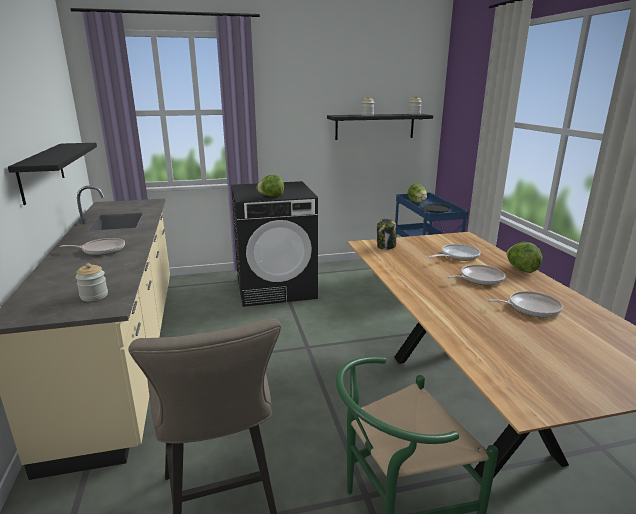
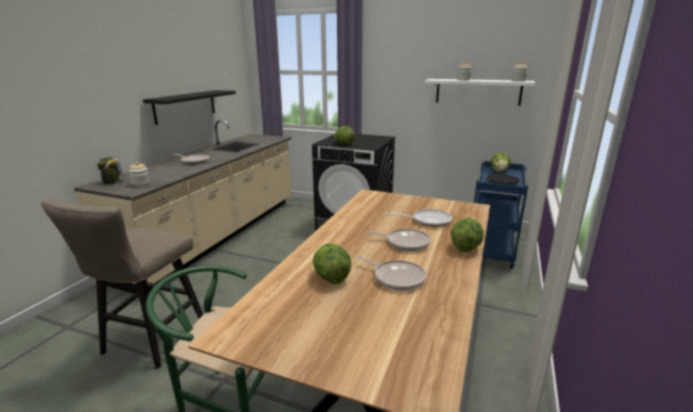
camera: 35 degrees right, 0 degrees up
(375, 126) = (478, 91): black shelf -> white shelf
(386, 246) = (383, 199): jar -> jar (113, 182)
(491, 326) = (330, 277): none -> lettuce

